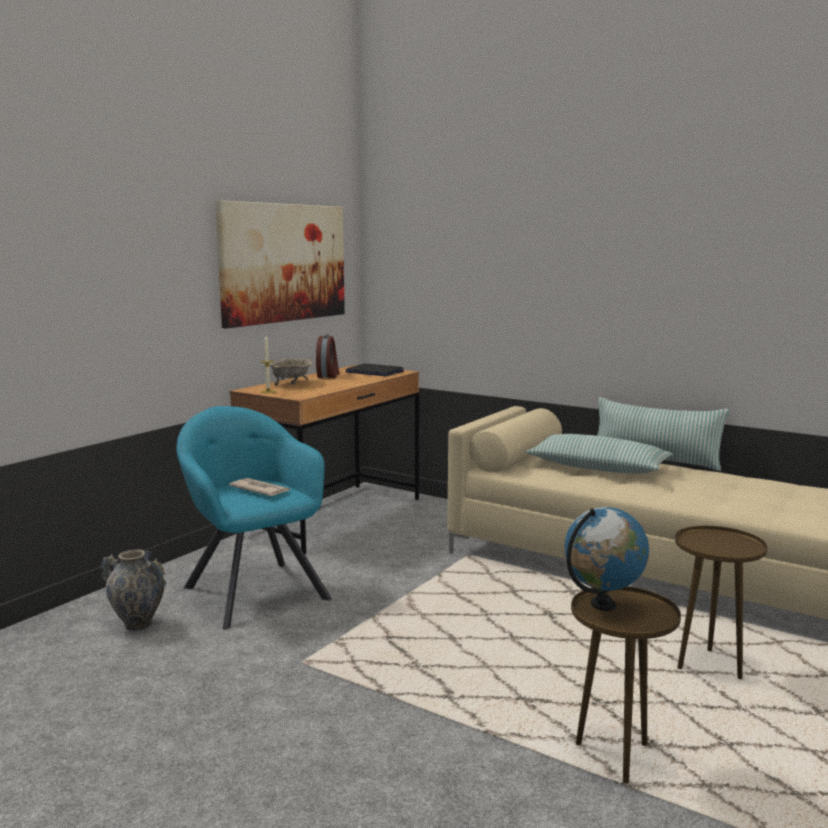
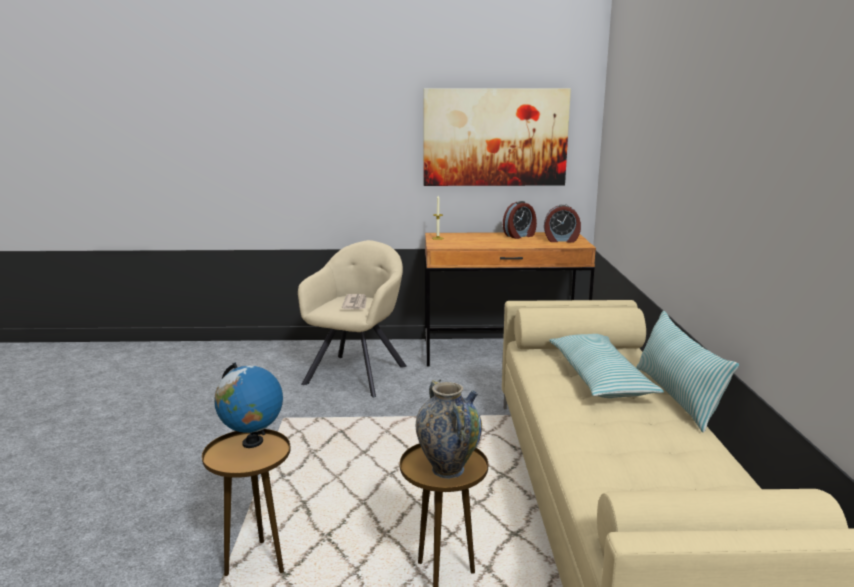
camera: 55 degrees right, 5 degrees up
(138, 624) = (283, 363): vase -> vase (448, 469)
(253, 590) = (357, 373): turquoise armchair -> beige armchair
(291, 383) = (473, 236): beige bowl -> none
(374, 372) = (561, 240): laptop -> alarm clock

